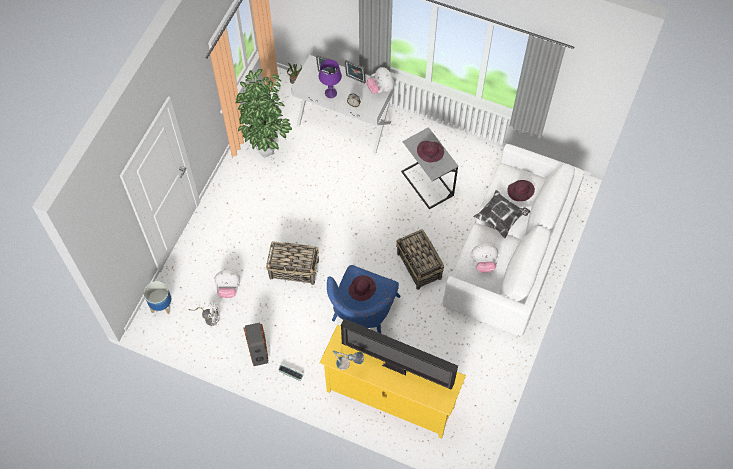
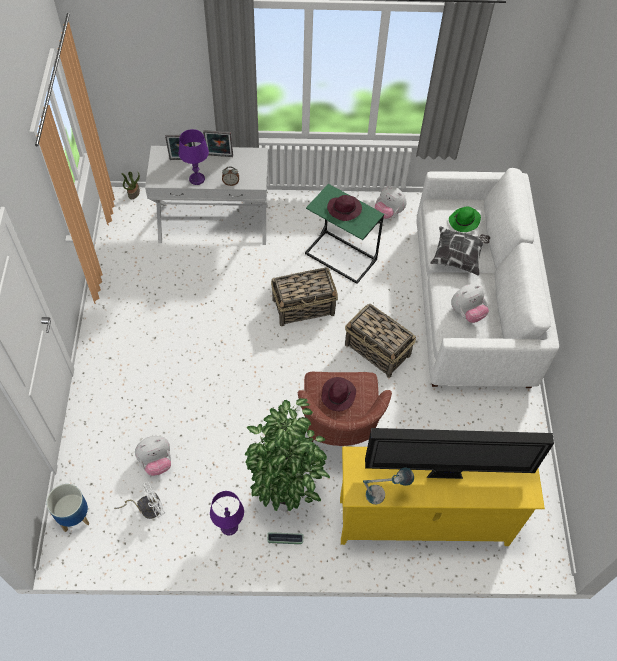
camera: 25 degrees left, 5 degrees down
(258, 350) = (229, 526): speaker -> purple table lamp
(268, 150) = (136, 280): potted plant -> potted plant (286, 499)
(294, 269) = (230, 408): basket -> basket (304, 307)
(362, 315) = (338, 432): blue armchair -> brown armchair
(380, 89) = (254, 157): plush toy -> plush toy (388, 212)
(427, 183) = (341, 256): grey side table -> green side table
(520, 191) = (464, 221): purple hat -> green hat

